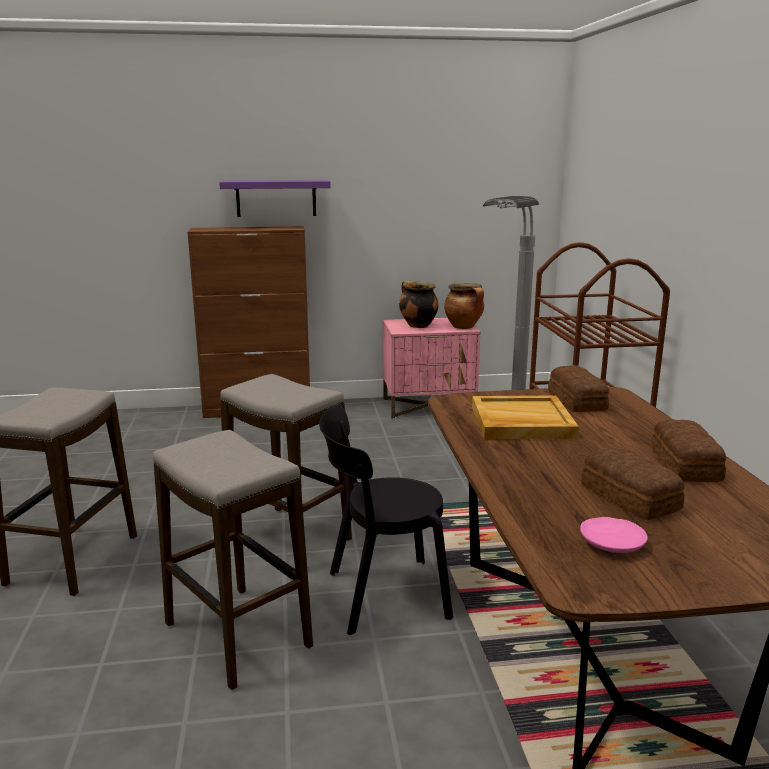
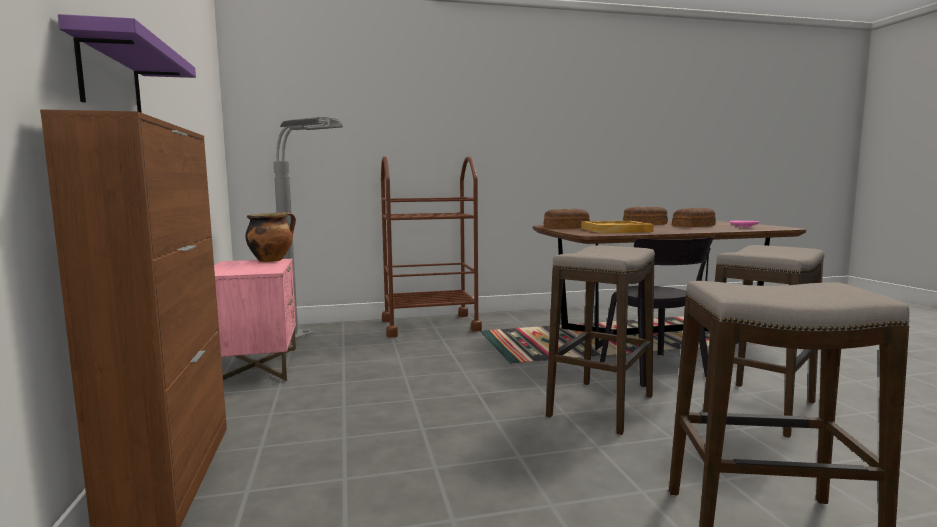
camera: 95 degrees left, 10 degrees down
(417, 325) = (247, 268): cooking pot -> none

